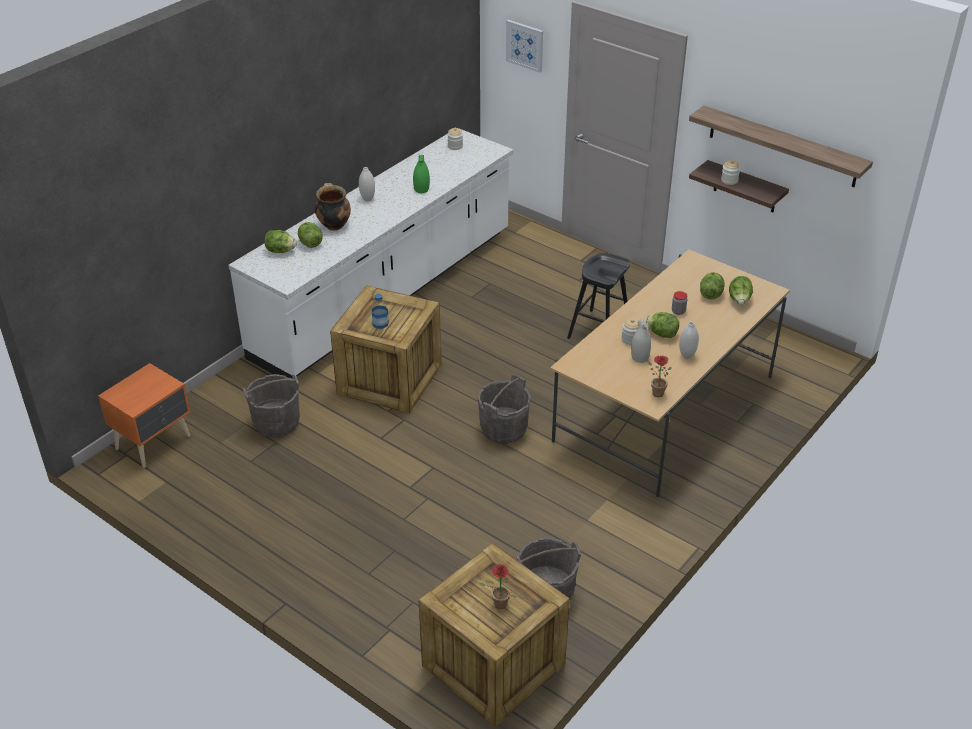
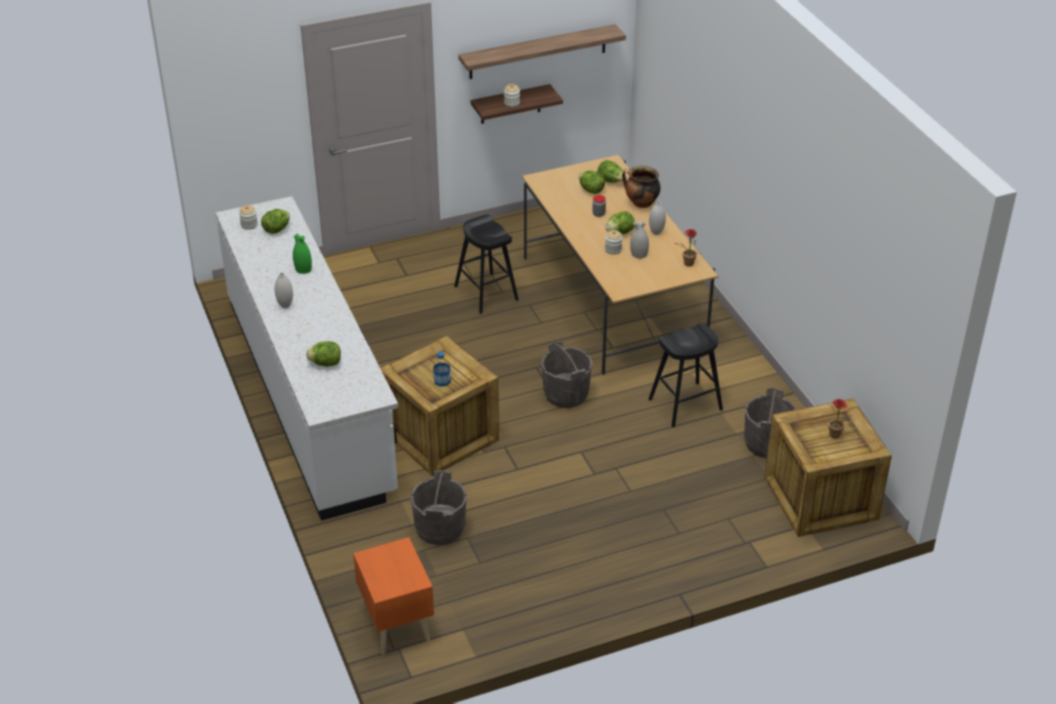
camera: 60 degrees left, 0 degrees up
(280, 251) = (319, 385): lettuce -> lettuce (276, 229)
(333, 225) = (308, 340): cooking pot -> cooking pot (640, 203)
(525, 45) = (250, 94): picture -> none
(556, 512) = (685, 404): none -> black stool

